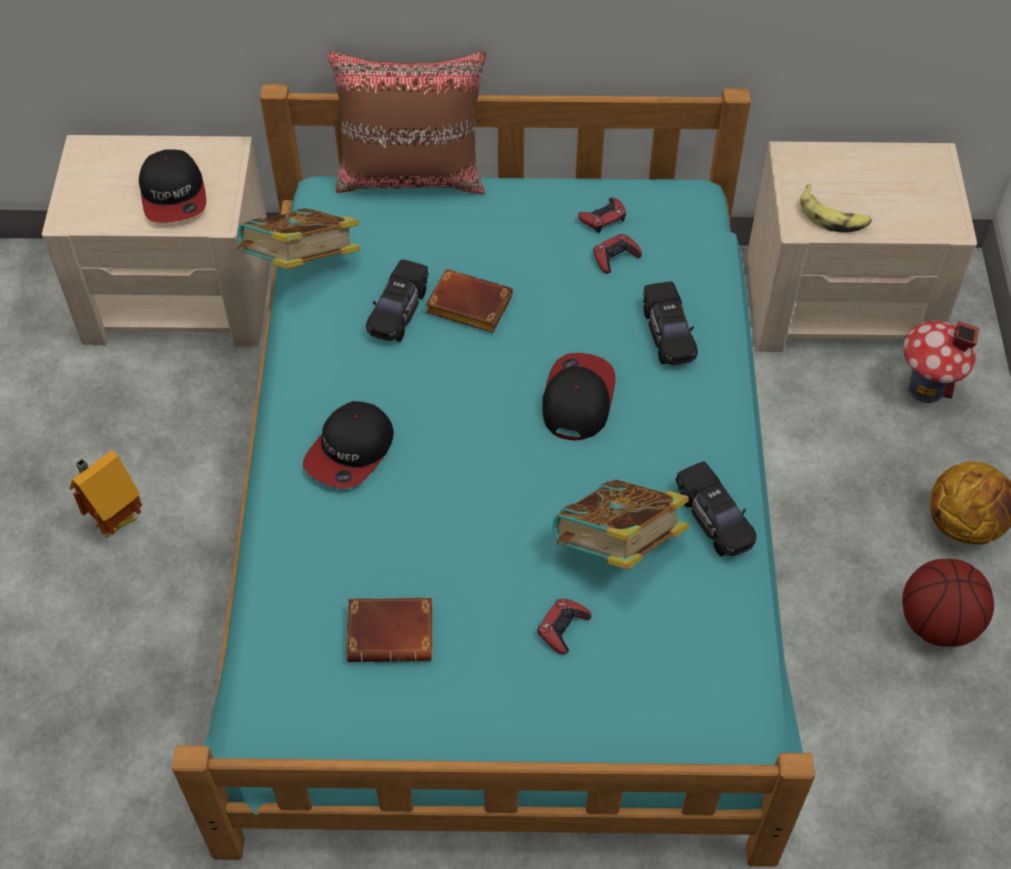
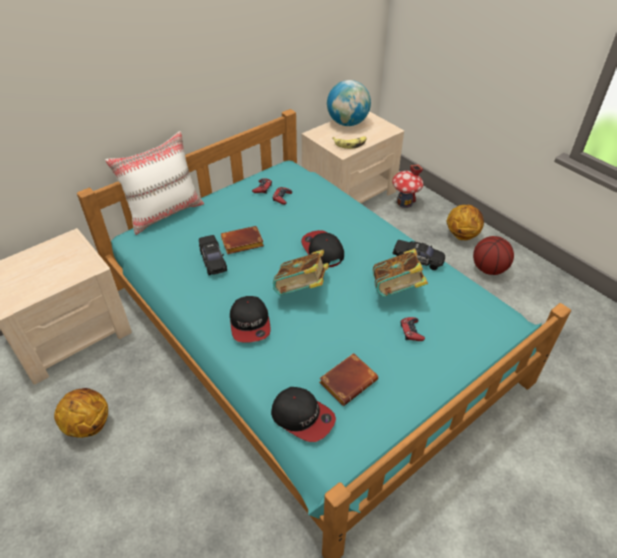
camera: 40 degrees left, 10 degrees down
(98, 450) = (88, 425): none -> basketball
(114, 520) = (127, 450): toy house -> none
(174, 195) = (58, 268): cap -> cap (303, 417)
(301, 265) = (148, 268): book -> book (301, 290)
(412, 176) = (165, 213): brown pillow -> white pillow
(668, 333) = (330, 211): black toy car -> none
(881, 165) = (347, 123): none -> globe

